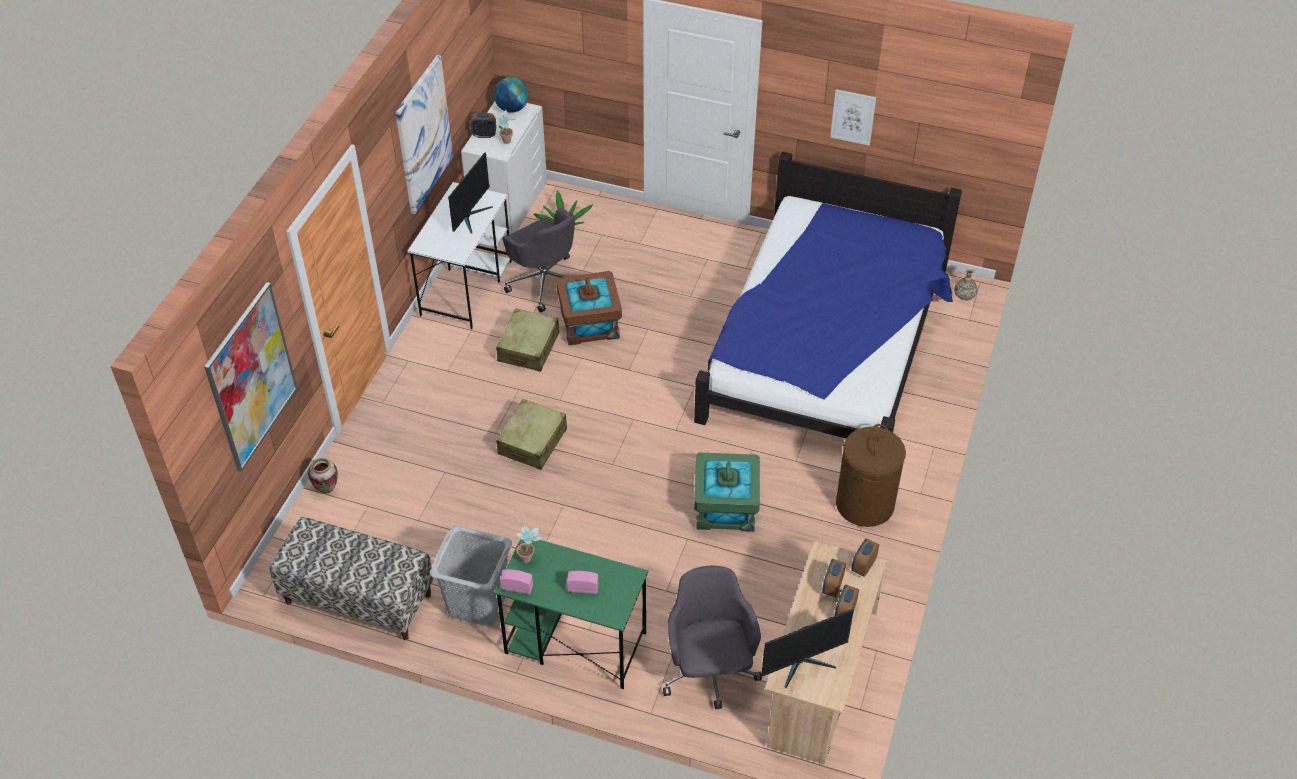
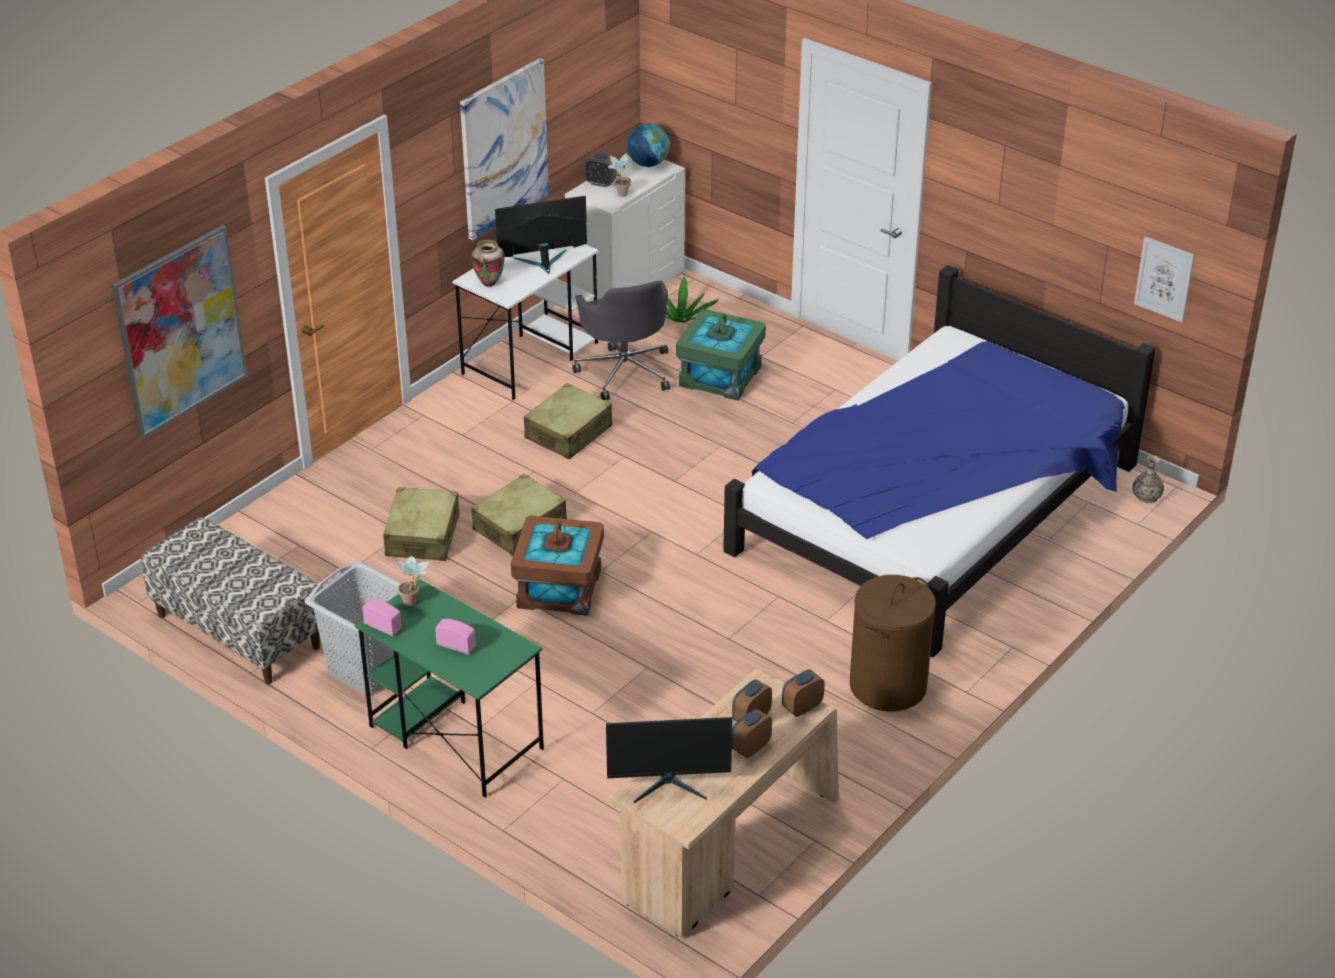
camera: 20 degrees right, 10 degrees down
(327, 489) = (263, 519): vase -> vase (489, 284)
(461, 470) = (423, 536): none -> beige suitcase
(470, 216) = (543, 262): monitor -> monitor turned 150 degrees counterclockwise
(590, 323) = (655, 424): brown storage box -> brown storage box (560, 588)
(709, 672) = (597, 808): grey office chair -> none
(726, 507) = (712, 647): green storage box -> green storage box (720, 376)
(853, 117) = (1030, 227): picture -> picture (1164, 279)

